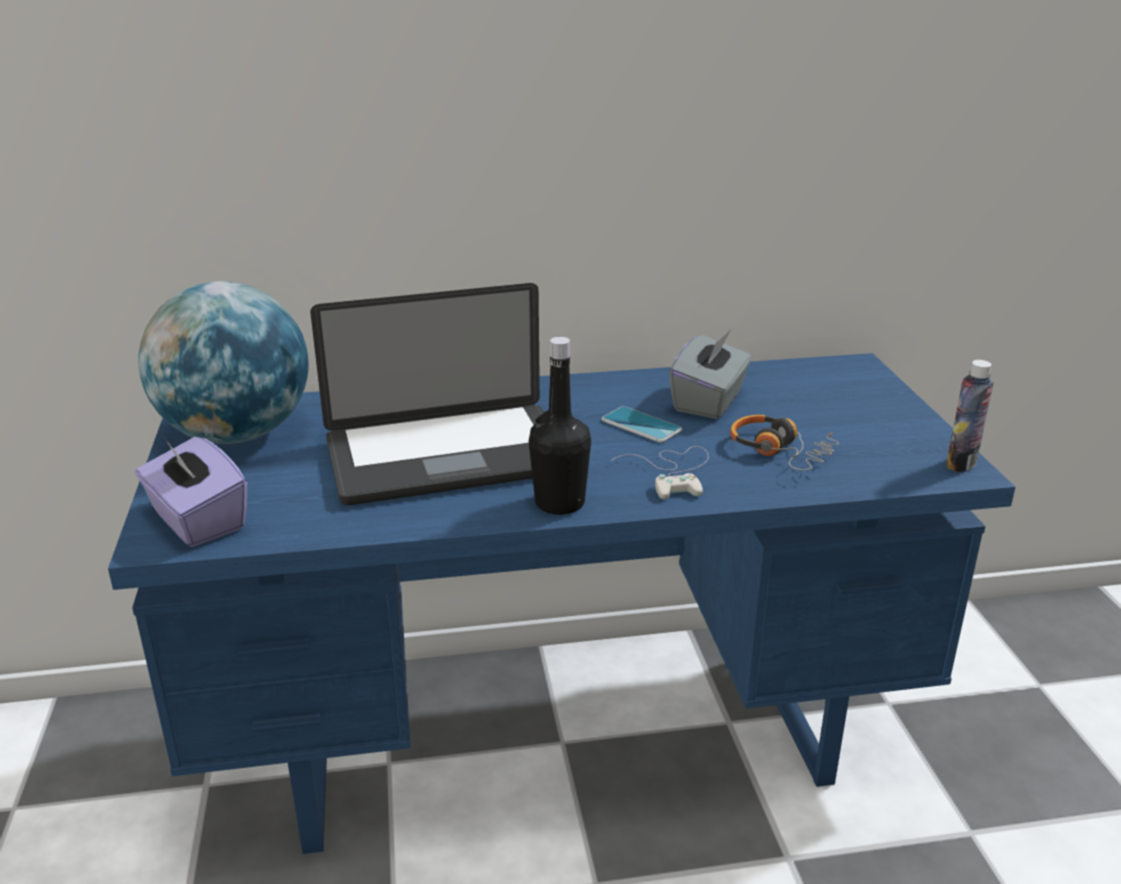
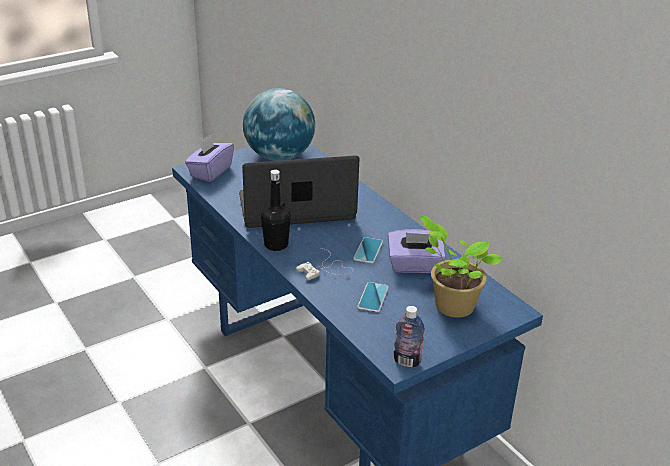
camera: 65 degrees right, 5 degrees up
(447, 457) = (296, 208): laptop -> laptop turned 120 degrees clockwise
(709, 401) = (414, 266): grey tissue box -> purple tissue box
(780, 451) = (373, 297): headphones -> phone
(827, 400) = (451, 305): none -> potted plant

